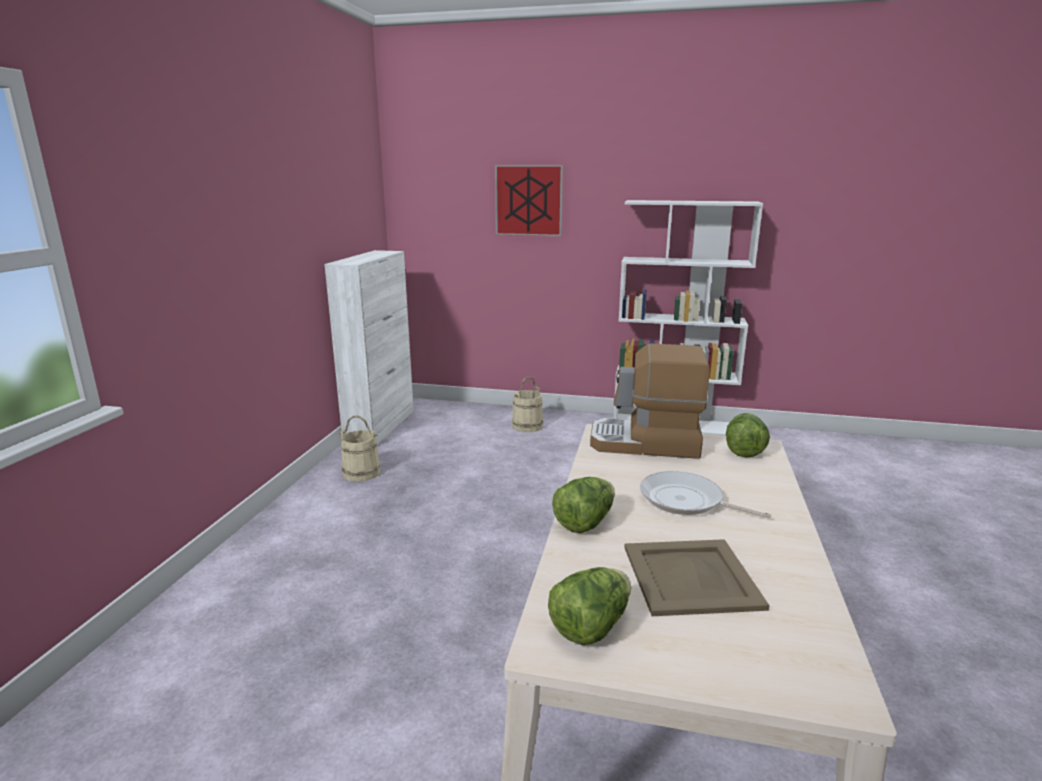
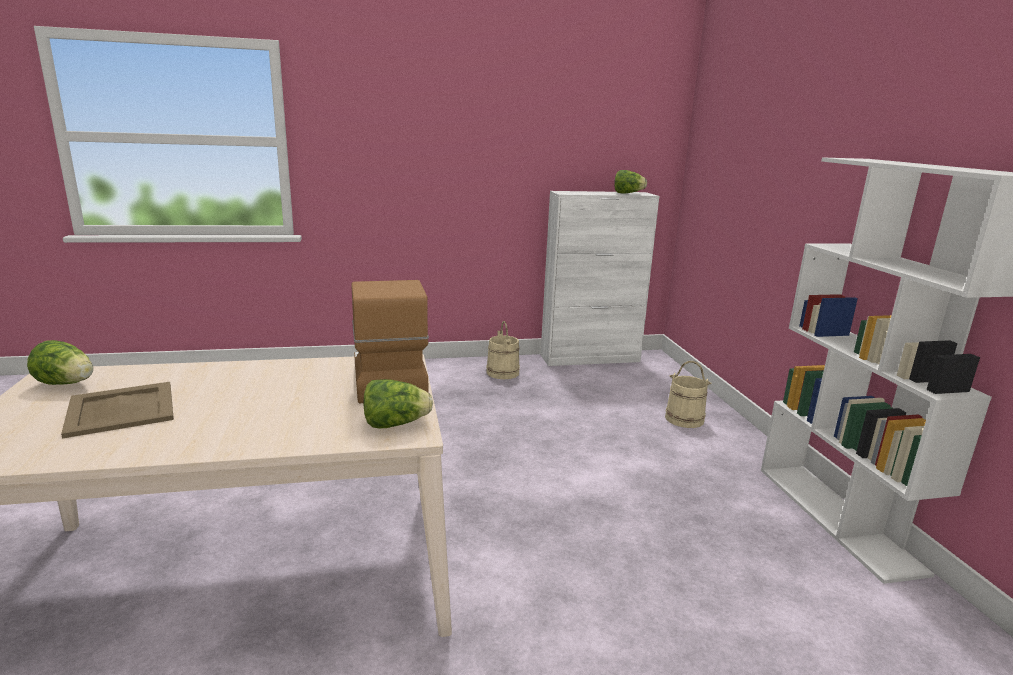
camera: 65 degrees right, 0 degrees up
(528, 200) = (779, 152): picture -> none
(585, 522) = (212, 370): lettuce -> lettuce (628, 193)
(686, 501) = (256, 402): frying pan -> none

